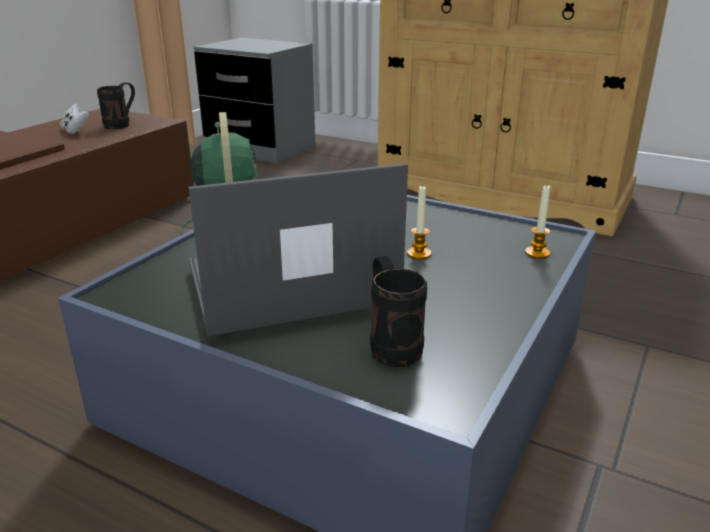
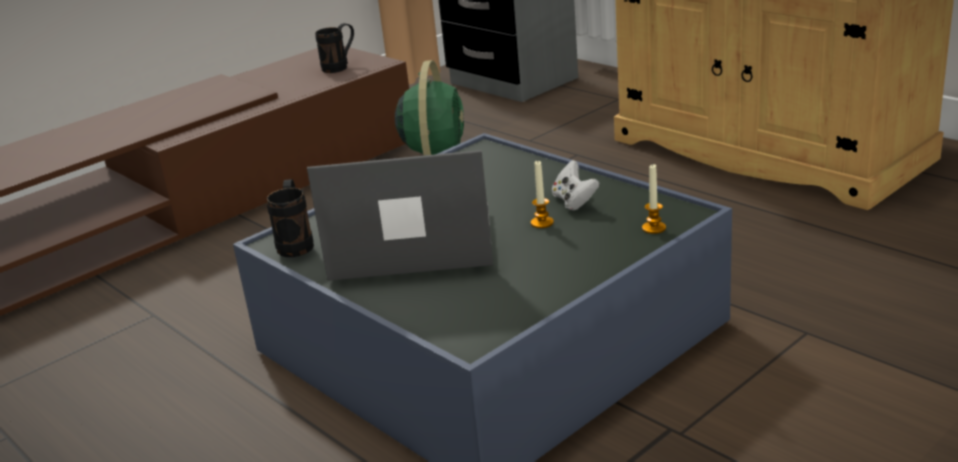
camera: 20 degrees right, 0 degrees up
(76, 131) = (294, 75): white game controller -> white game controller (574, 202)
(391, 344) = (464, 298): black mug -> black mug (297, 243)

